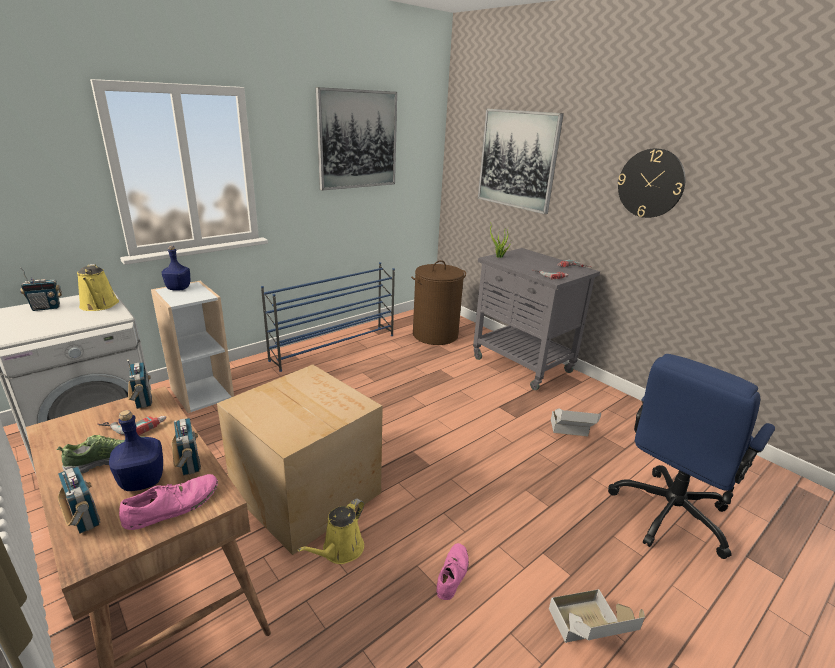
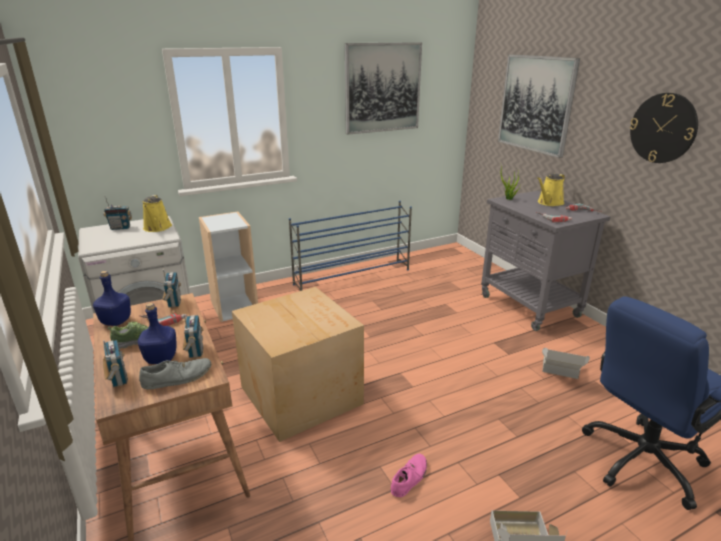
camera: 15 degrees right, 0 degrees up
(173, 506) = (177, 378): pink shoe -> grey shoe
(179, 288) = (220, 217): blue bottle -> blue bottle (116, 321)
(340, 550) = (318, 444): yellow watering can -> yellow watering can (549, 203)
(435, 335) = (449, 272): brown laundry basket -> none

